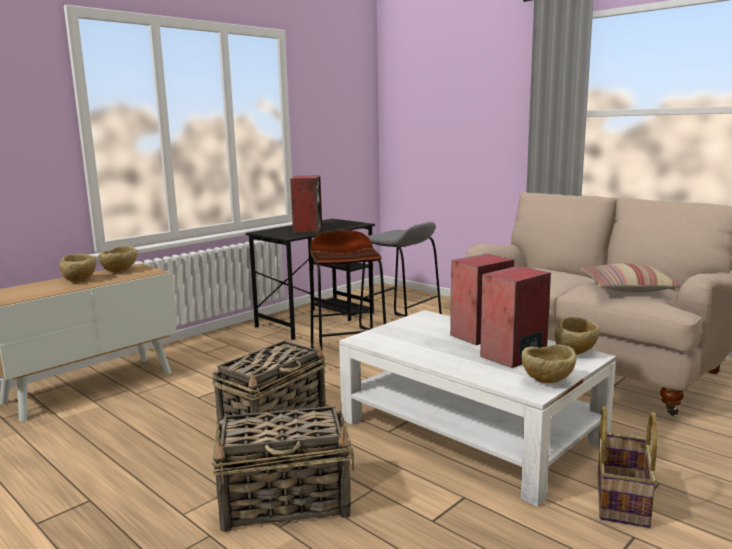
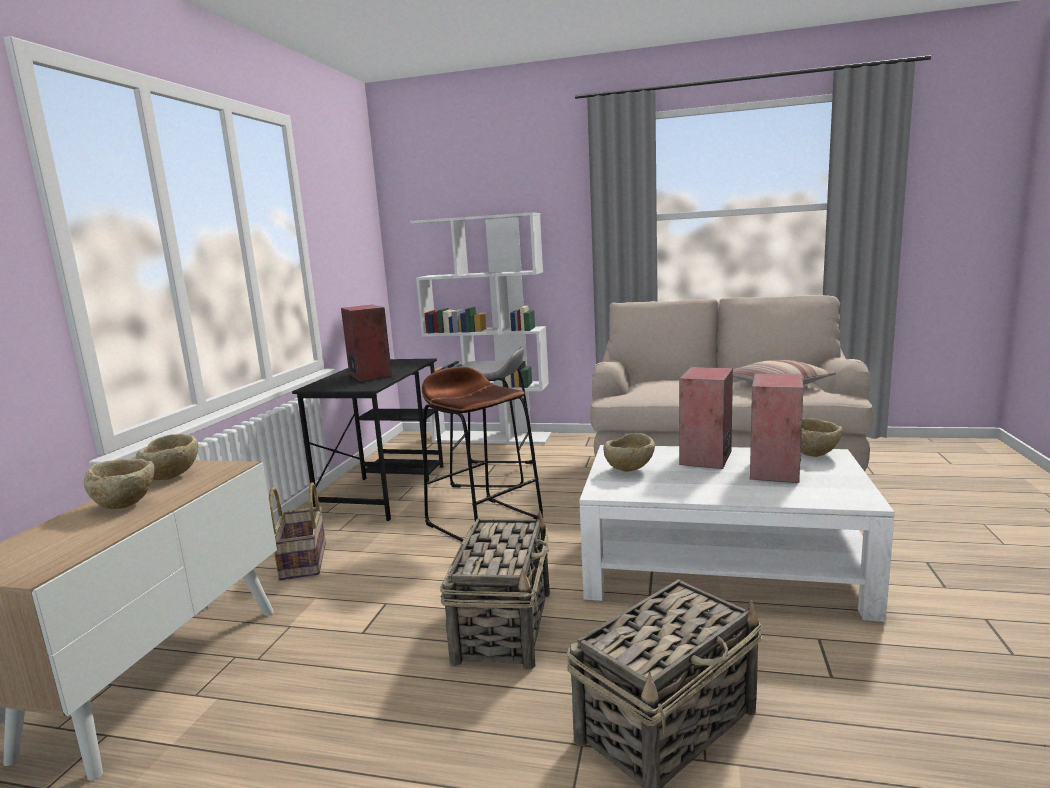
camera: 30 degrees left, 0 degrees up
(437, 300) = (492, 437): none -> white bookcase
(547, 382) = (853, 488): beige bowl -> beige bowl (629, 470)
(620, 499) = (926, 587): basket -> basket (302, 561)

